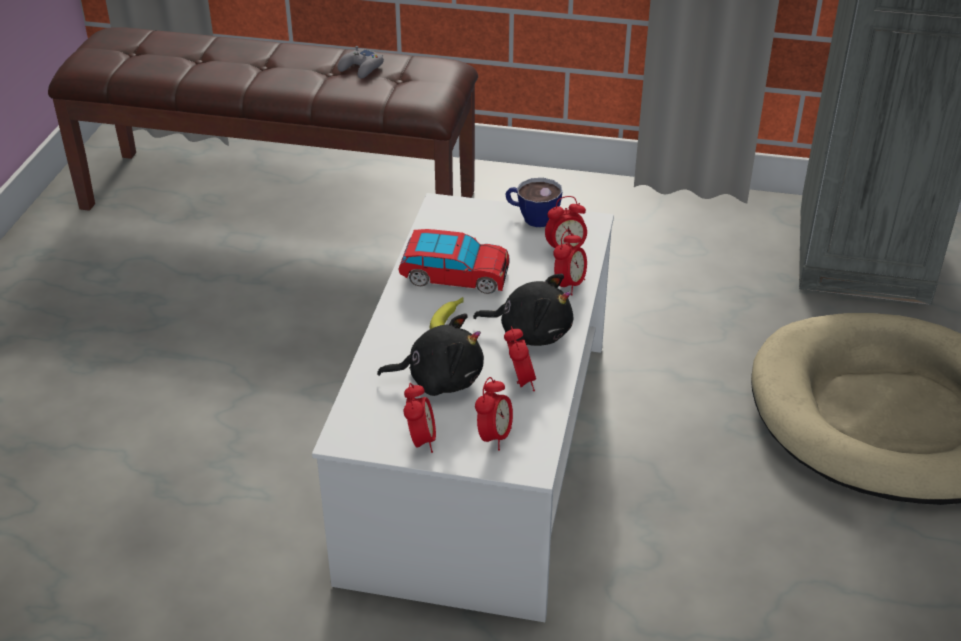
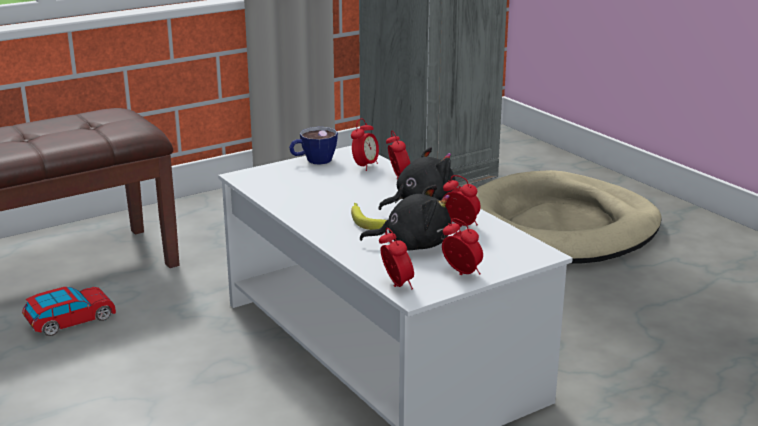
camera: 45 degrees left, 15 degrees down
(361, 68) = (51, 128): grey game controller -> none
(440, 379) = (413, 245): black plush toy -> black plush toy turned 45 degrees clockwise
(454, 276) = (321, 201): toy car -> toy car (70, 321)
(494, 437) = (497, 252): alarm clock -> alarm clock (396, 285)

